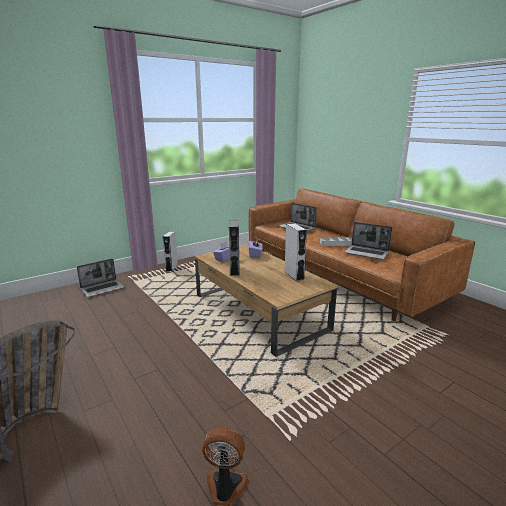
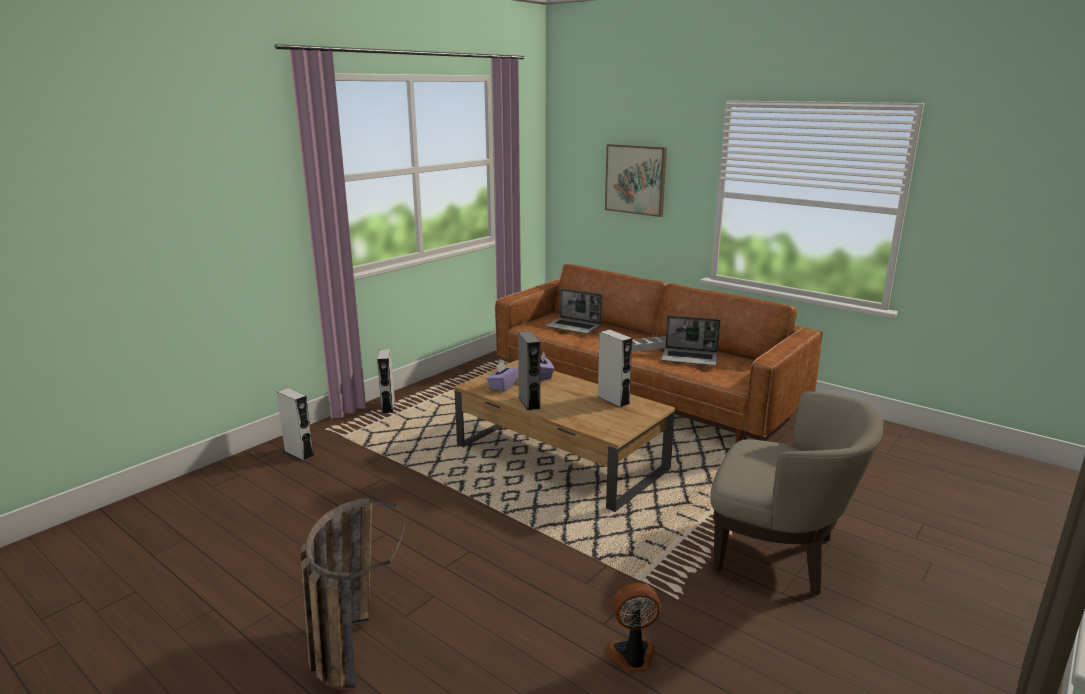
camera: 15 degrees left, 0 degrees up
(103, 288) = (299, 453): laptop -> grey speaker
(350, 132) = (635, 179): none -> picture
(395, 416) = (779, 554): none -> beige armchair

